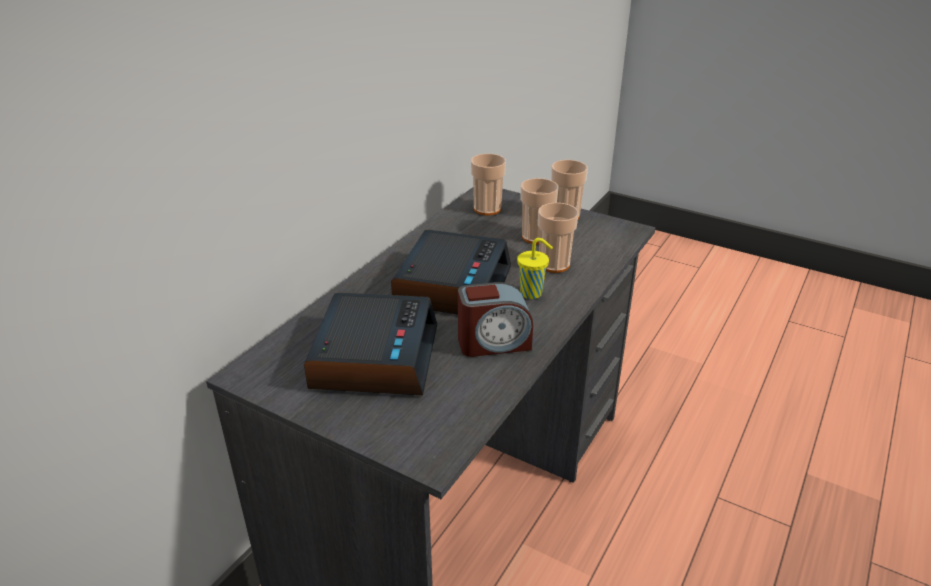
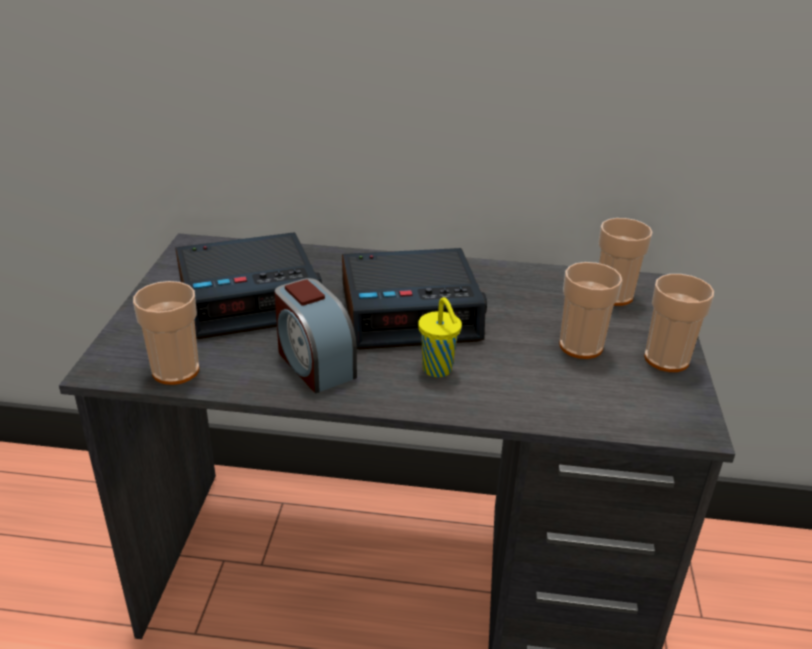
camera: 65 degrees right, 0 degrees up
(554, 264) = (522, 374): cup -> cup (176, 371)

